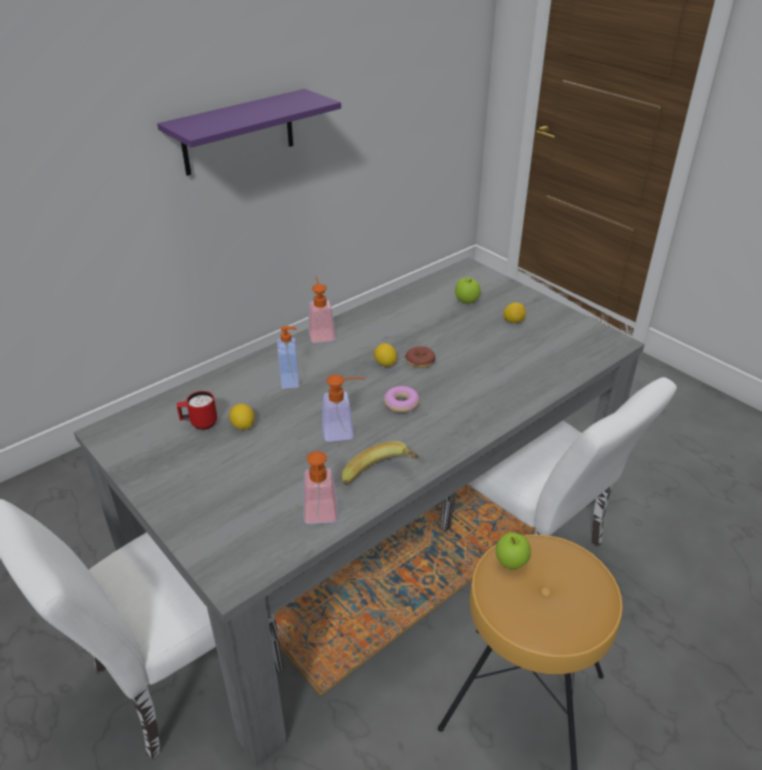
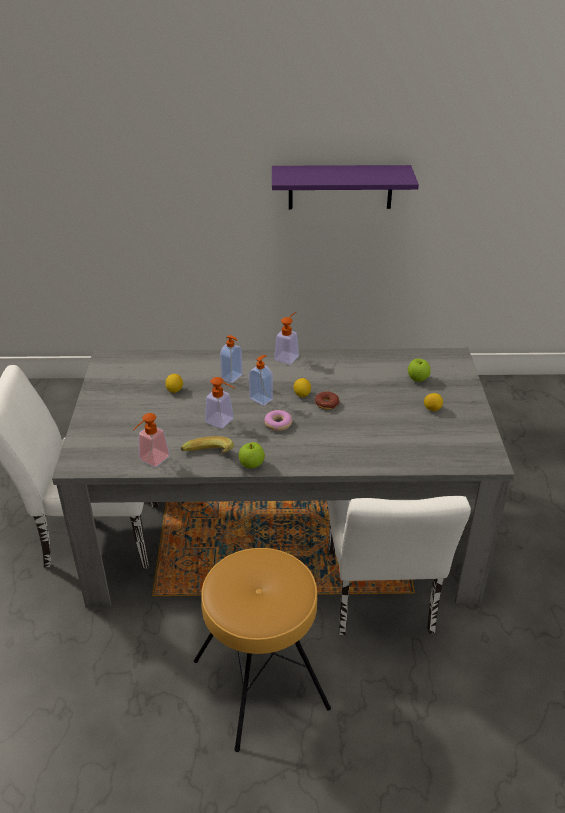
camera: 40 degrees right, 0 degrees up
(199, 424) = (154, 377): red mug -> none
(351, 387) = (261, 399): none -> soap dispenser
(511, 562) = (256, 561): apple -> apple (251, 465)

